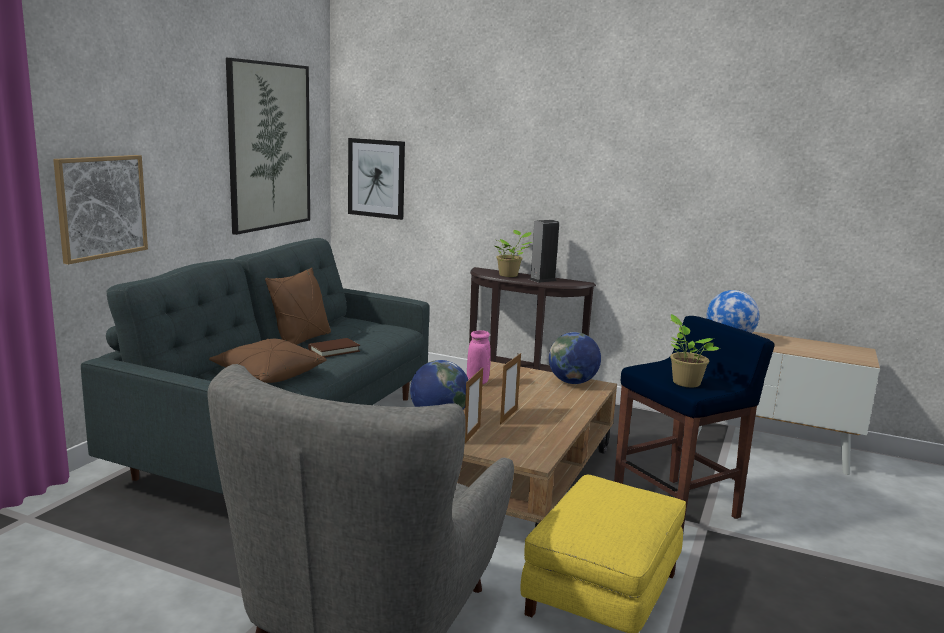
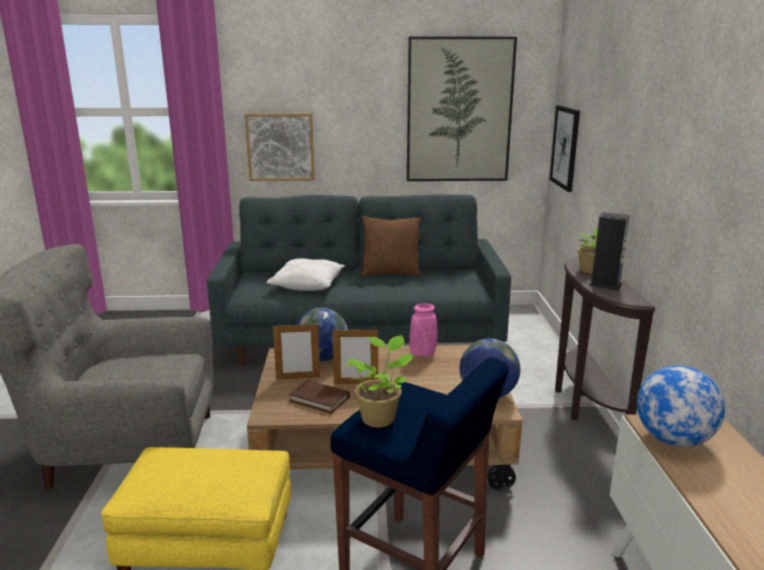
camera: 65 degrees right, 5 degrees up
(268, 375) = (308, 285): brown pillow -> white pillow
(334, 350) = (381, 286): brown book -> brown book (319, 399)

